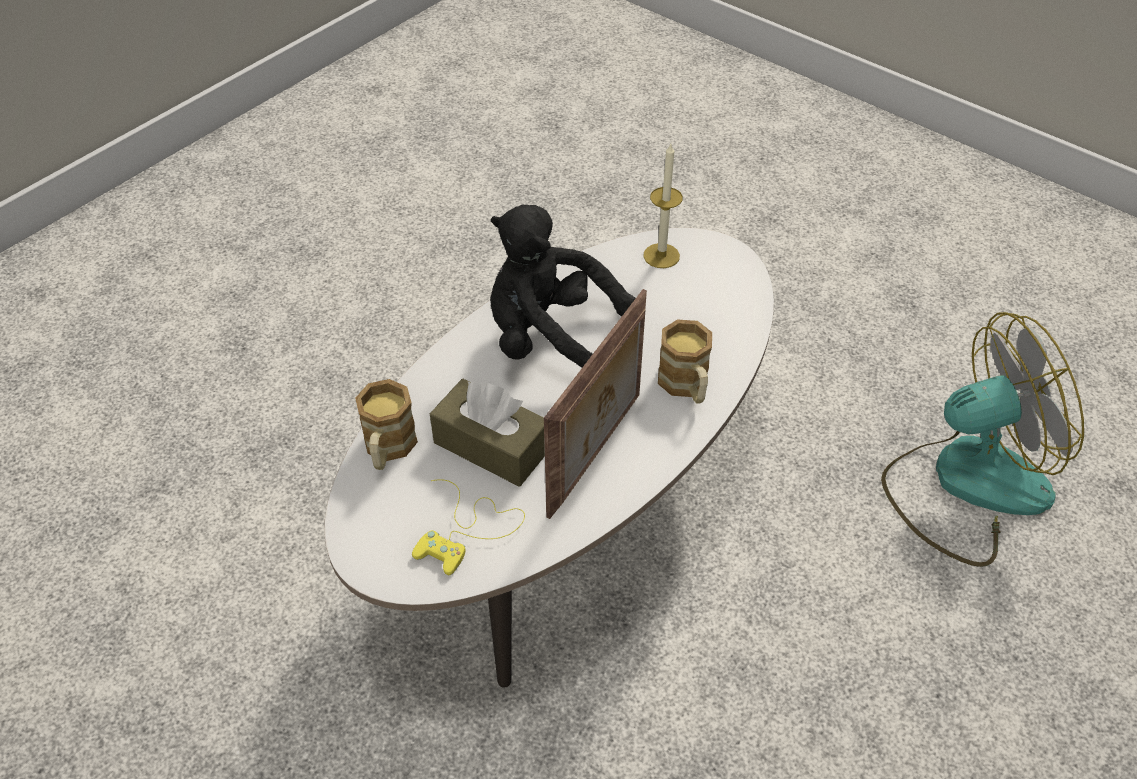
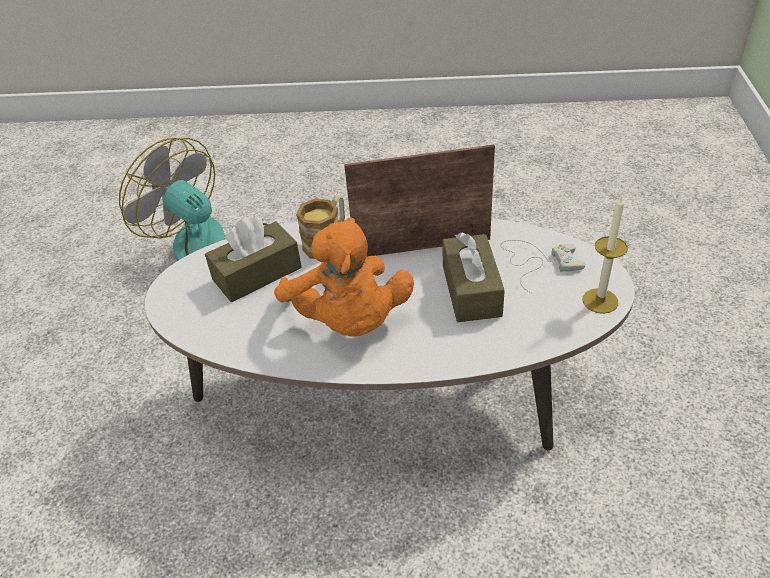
camera: 125 degrees left, 5 degrees down
(388, 449) = (534, 334): mug -> none
(468, 529) = (537, 261): yellow game controller -> white game controller
(552, 340) = (349, 321): black plush toy -> orange plush toy
(661, 256) = (201, 318): candle -> candle (600, 301)
(687, 314) = (257, 274): none -> brown tissue box

